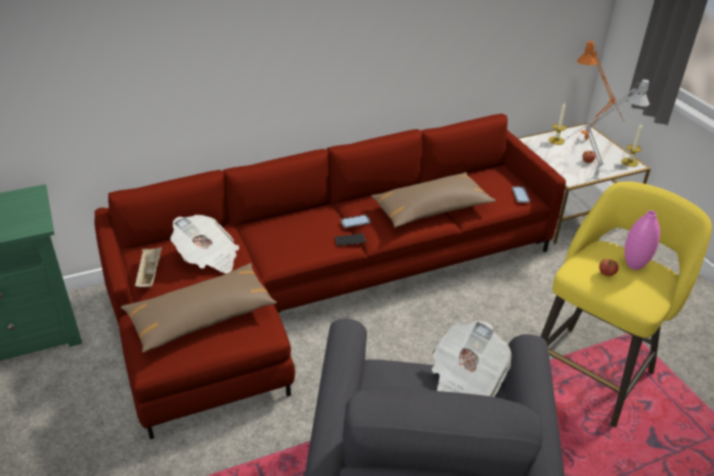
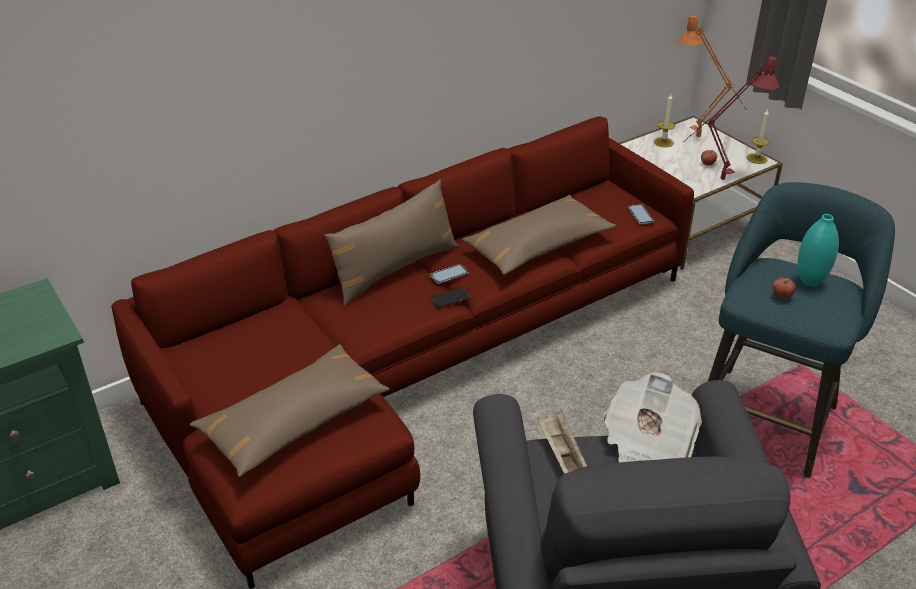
camera: 10 degrees left, 0 degrees up
(150, 274) = (207, 377): beige tray -> beige tray (561, 454)
(208, 258) = (277, 346): newspaper -> none
(315, 212) = (395, 269): none -> brown pillow
(591, 177) = (716, 182): grey table lamp -> red table lamp
(593, 370) = (767, 415): yellow stool -> turquoise stool
(634, 265) = (810, 281): pink vase -> turquoise vase

